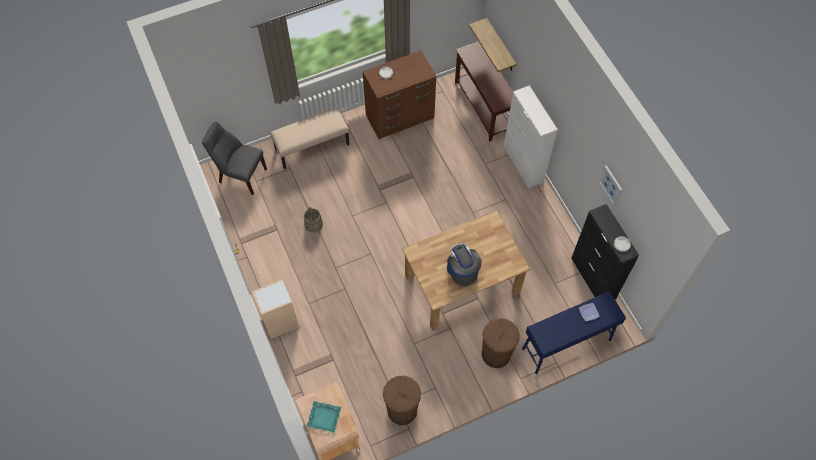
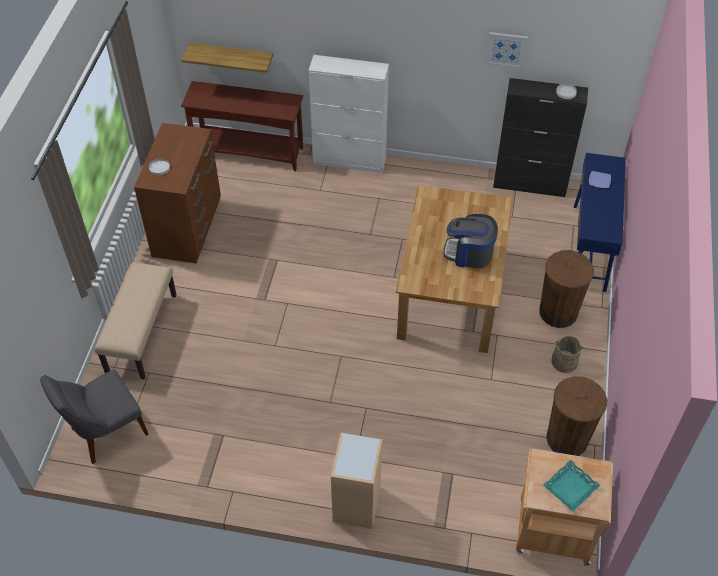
camera: 55 degrees left, 10 degrees down
(314, 224) = (251, 391): beige bucket -> beige bucket (564, 361)

